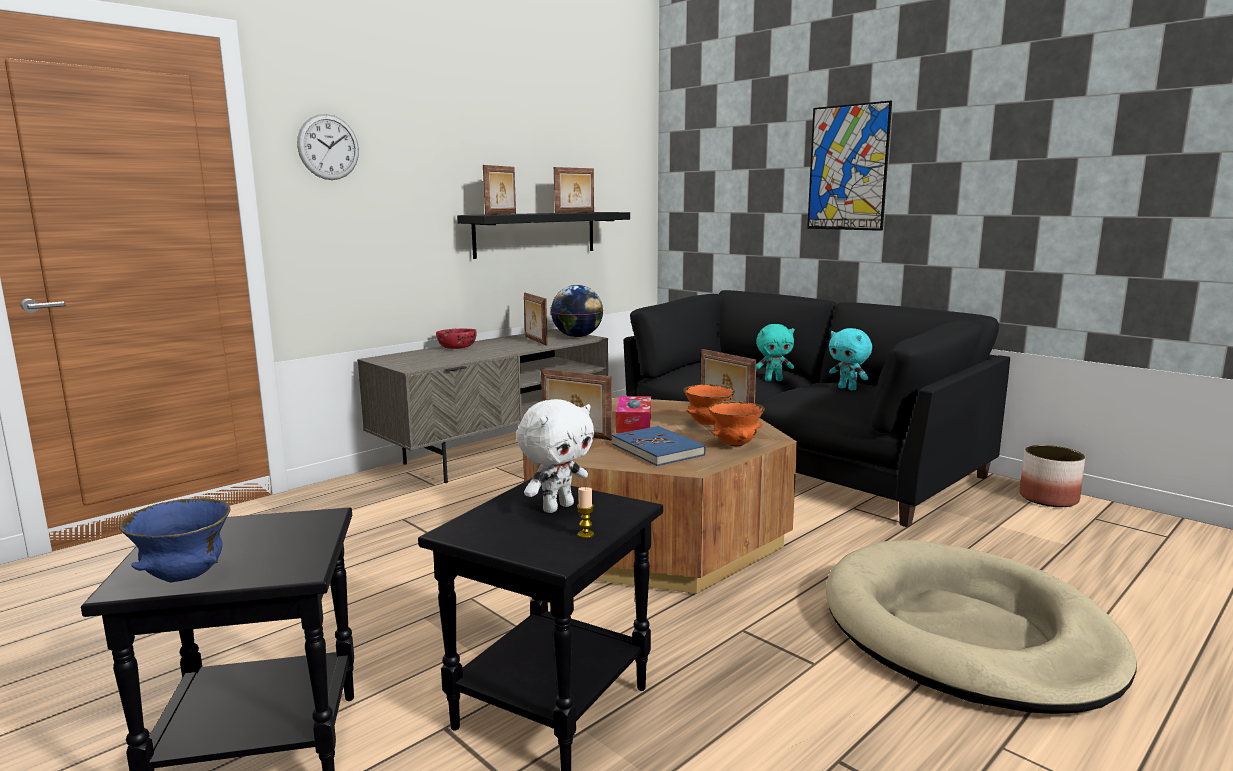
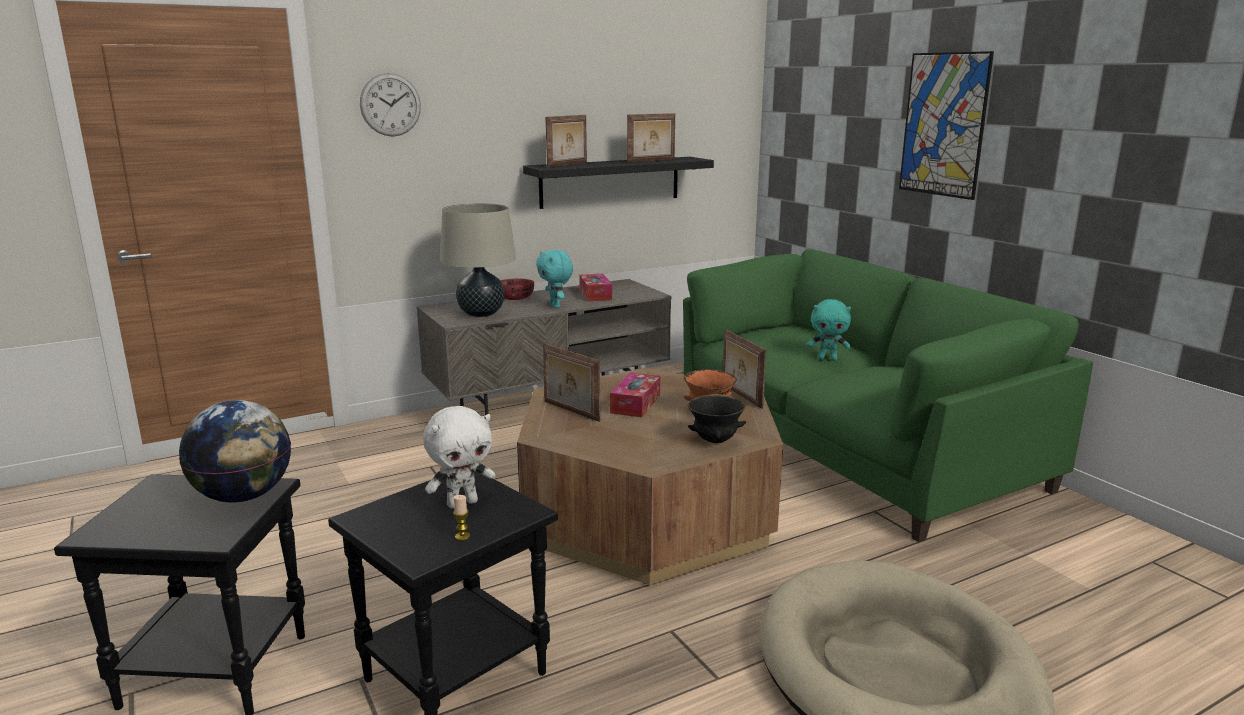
camera: 15 degrees right, 5 degrees up
(184, 578) = (134, 533): blue bowl -> none
(433, 360) = (481, 313): none -> beige table lamp
(535, 341) = (595, 294): picture frame -> tissue box
(577, 336) = (641, 292): globe -> globe (243, 496)
(658, 450) = (634, 438): blue book -> none
(735, 444) = (715, 441): orange bowl -> black bowl
(797, 460) = (851, 445): black sofa -> green sofa
(848, 388) = (896, 379): turquoise plush toy -> turquoise plush toy (555, 306)
(1049, 498) = (1114, 529): planter -> none

